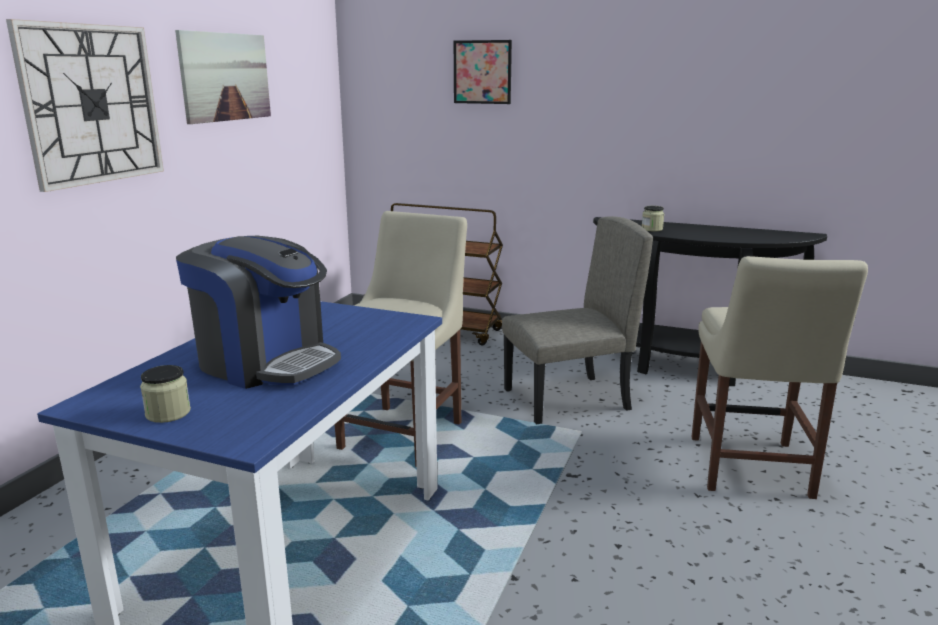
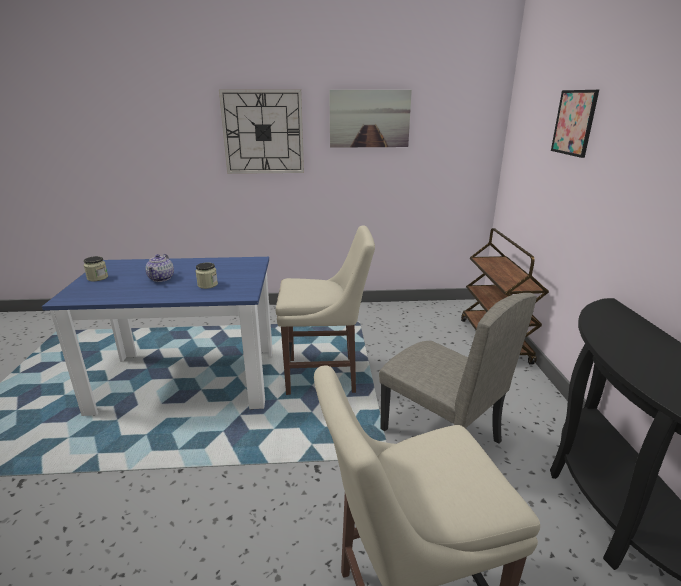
camera: 65 degrees right, 5 degrees up
(266, 362) = (162, 278): coffee machine -> teapot
(652, 229) = (613, 333): jar -> jar (207, 285)

